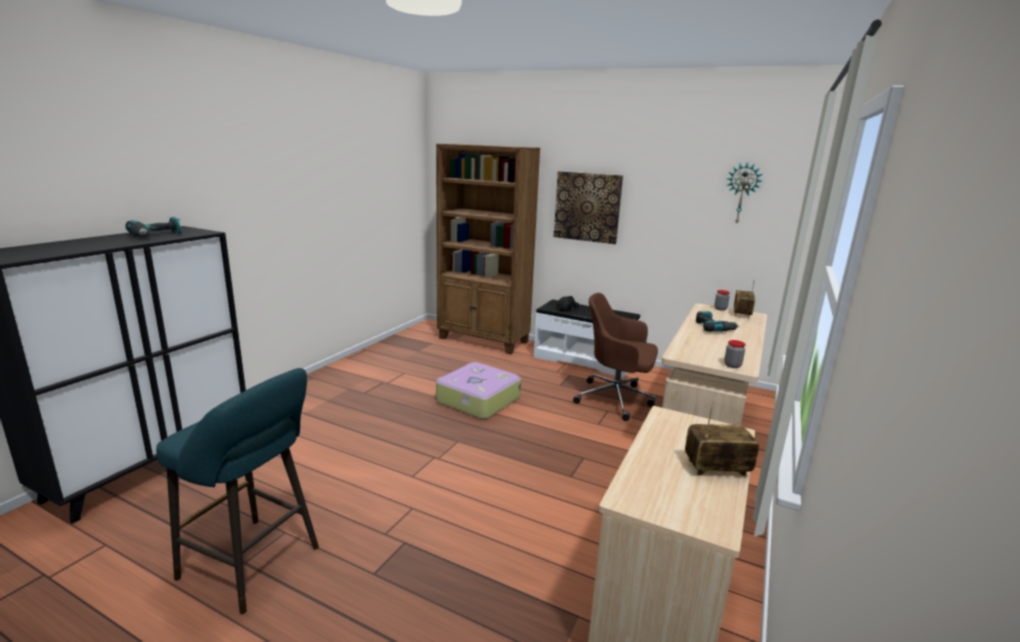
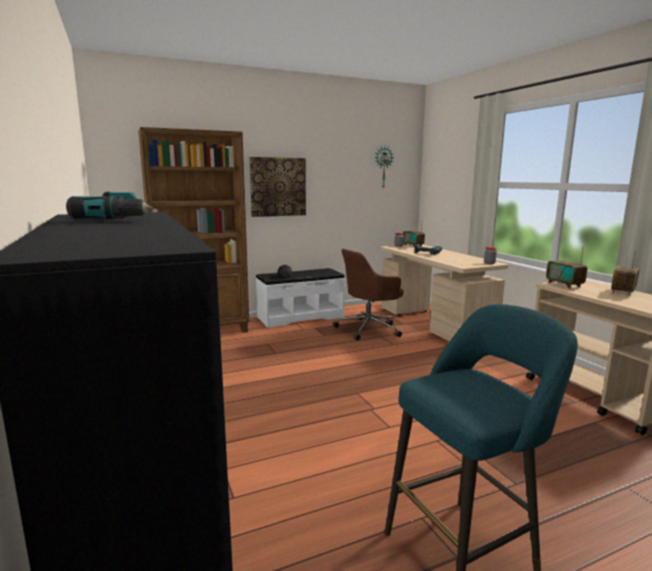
camera: 50 degrees left, 5 degrees down
(477, 400) = (302, 366): suitcase -> none
(679, 423) = (564, 285): none -> radio

